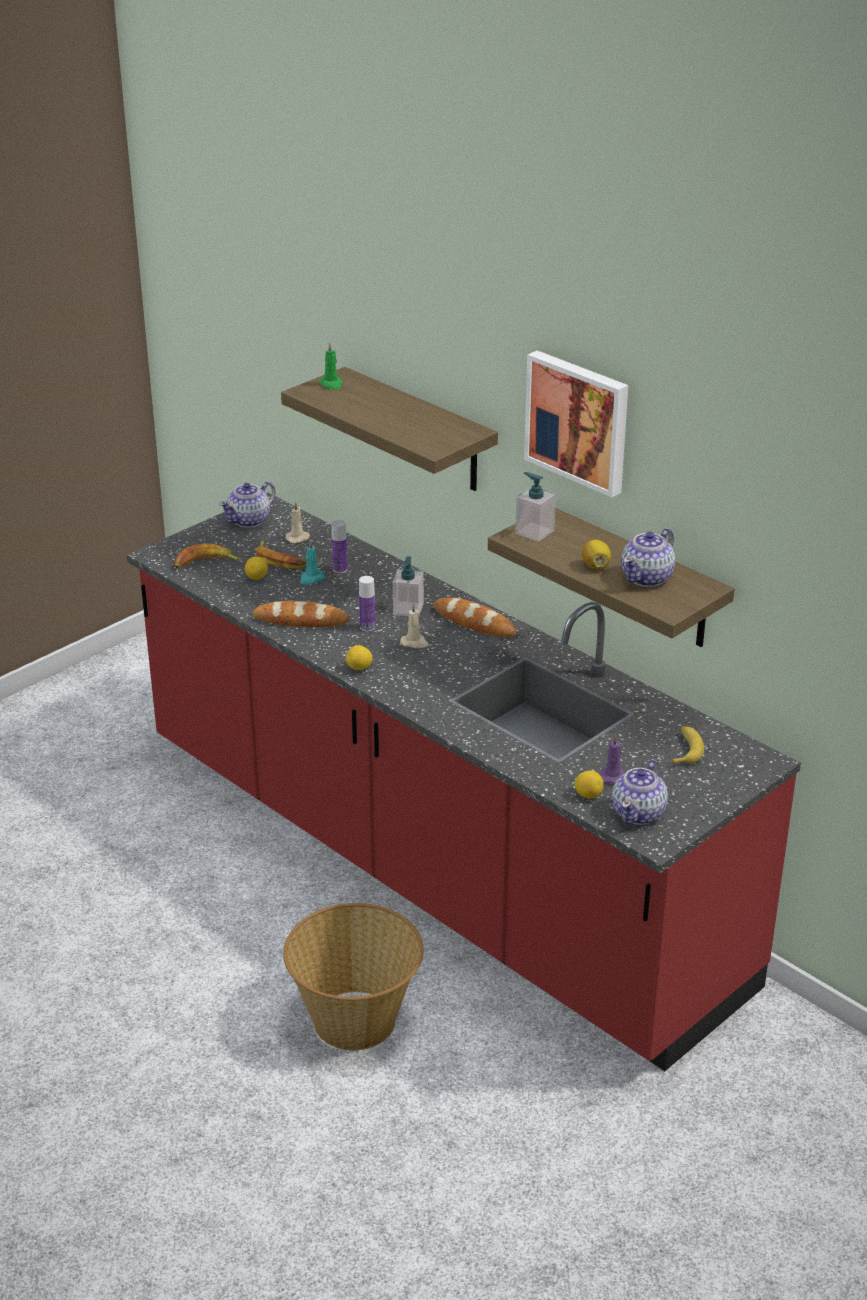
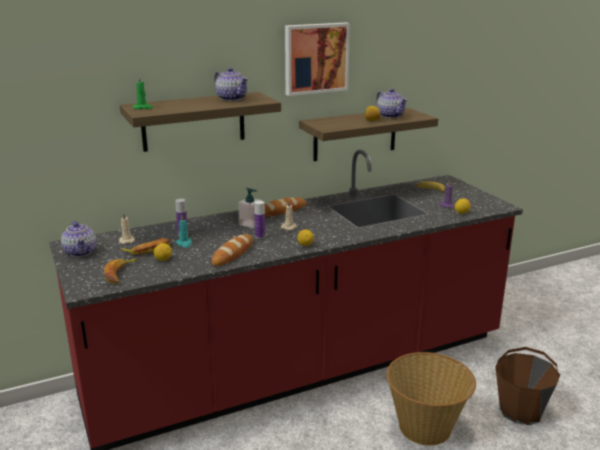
camera: 70 degrees left, 10 degrees down
(450, 1130) = (521, 411): none -> brown bucket
(534, 532) = (326, 125): soap dispenser -> none
(639, 813) = (480, 206): teapot -> teapot (232, 98)

